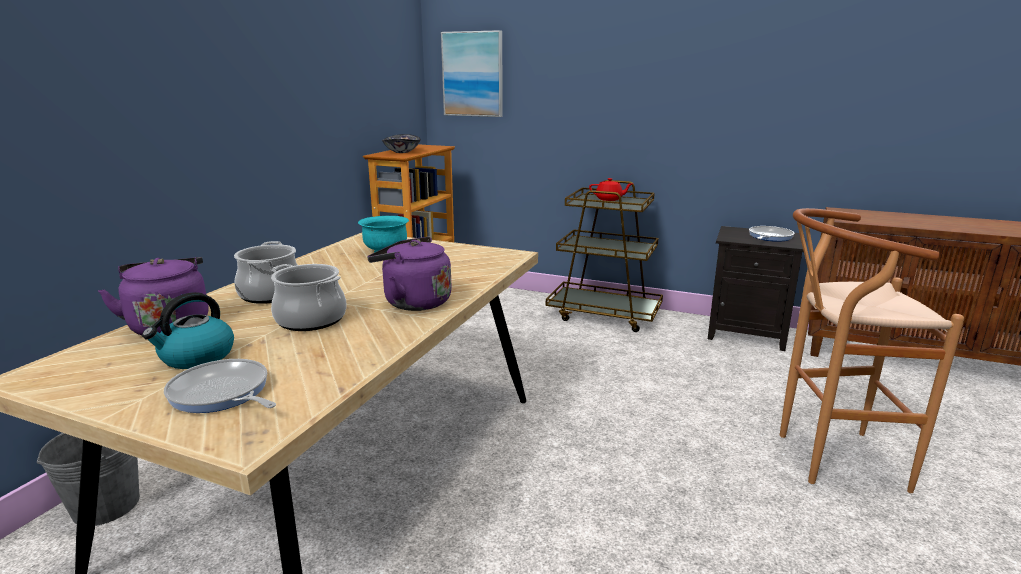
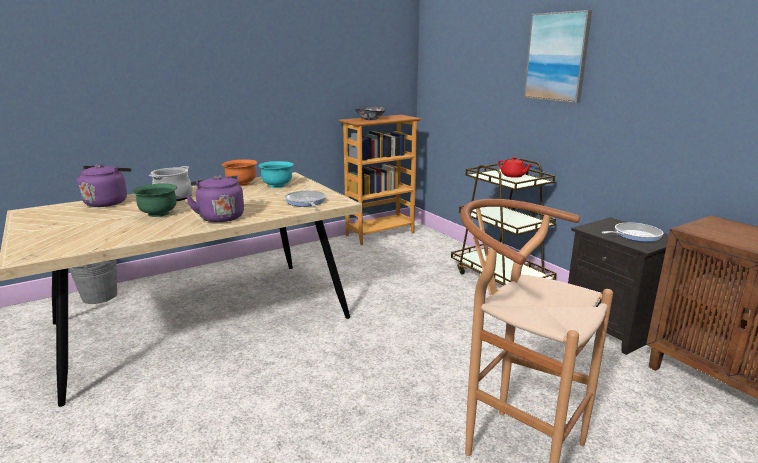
camera: 35 degrees right, 0 degrees up
(197, 357) = (84, 219): kettle -> none
(222, 394) = (57, 236): frying pan -> frying pan (305, 202)
(310, 320) = (158, 214): cooking pot -> green bowl
(329, 258) = (241, 184): none -> orange bowl
(473, 74) = (444, 61): picture -> picture (557, 57)

